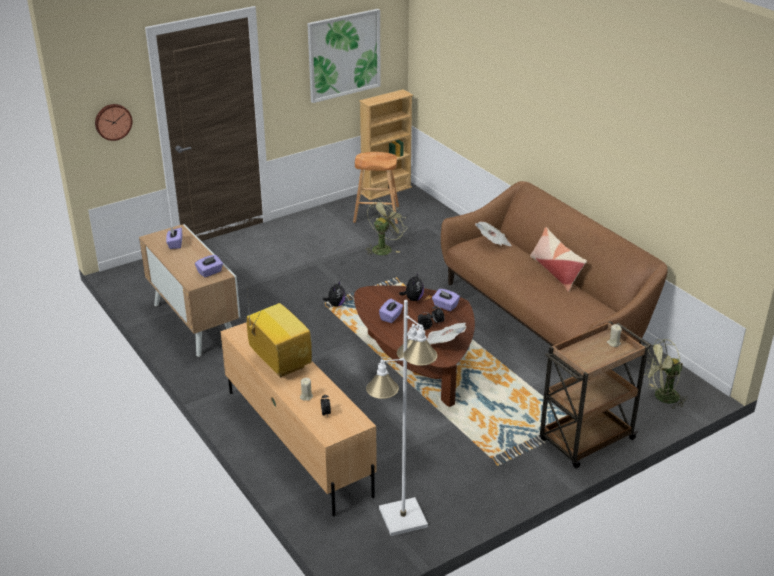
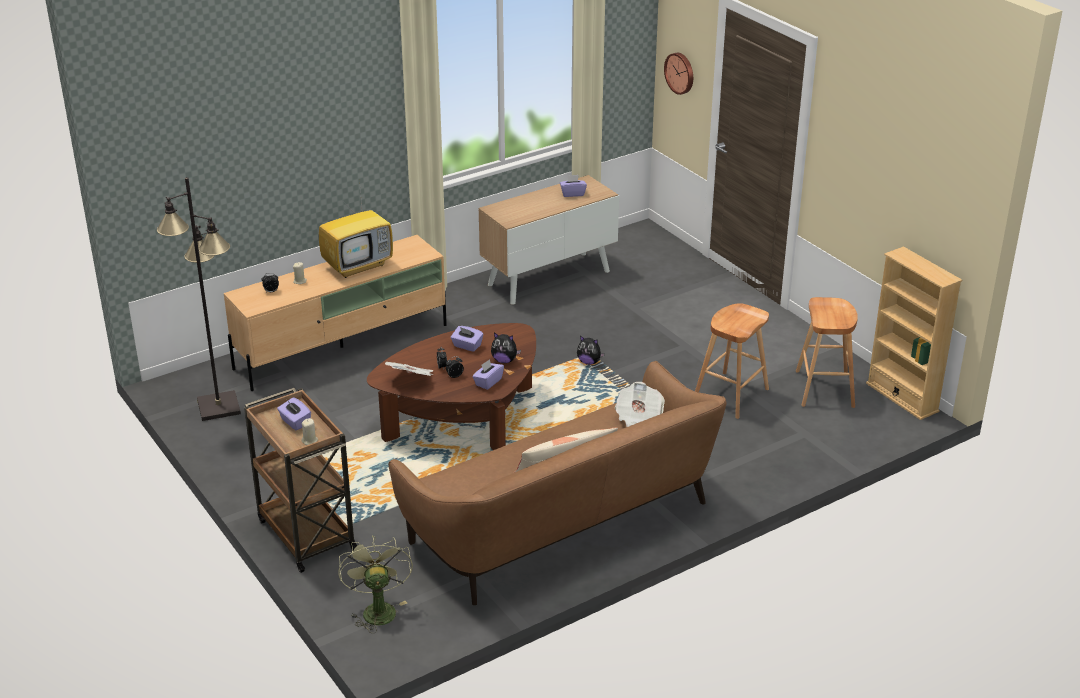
camera: 90 degrees right, 0 degrees up
(210, 272) = (514, 215): purple tissue box -> purple tissue box (295, 422)
(344, 55) = (899, 171): picture -> none
(383, 248) = (730, 395): green fan -> brown stool
(402, 518) = (218, 407): white floor lamp -> black floor lamp

